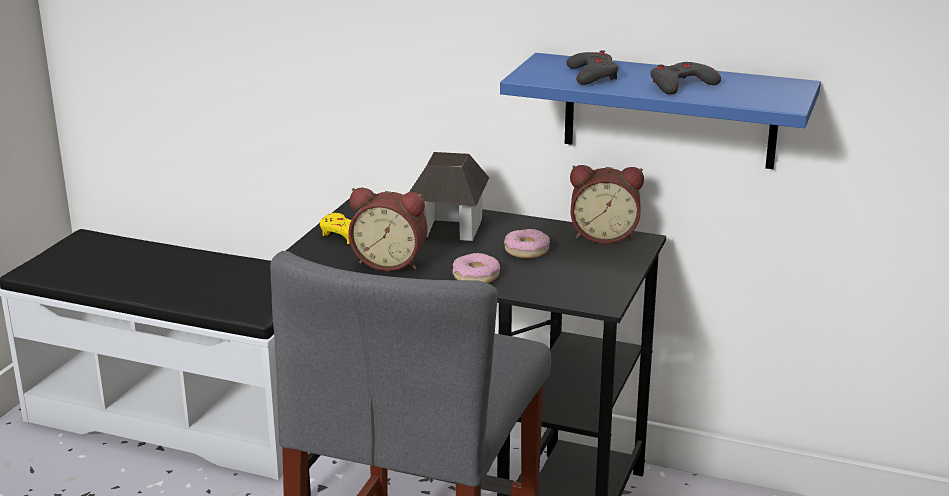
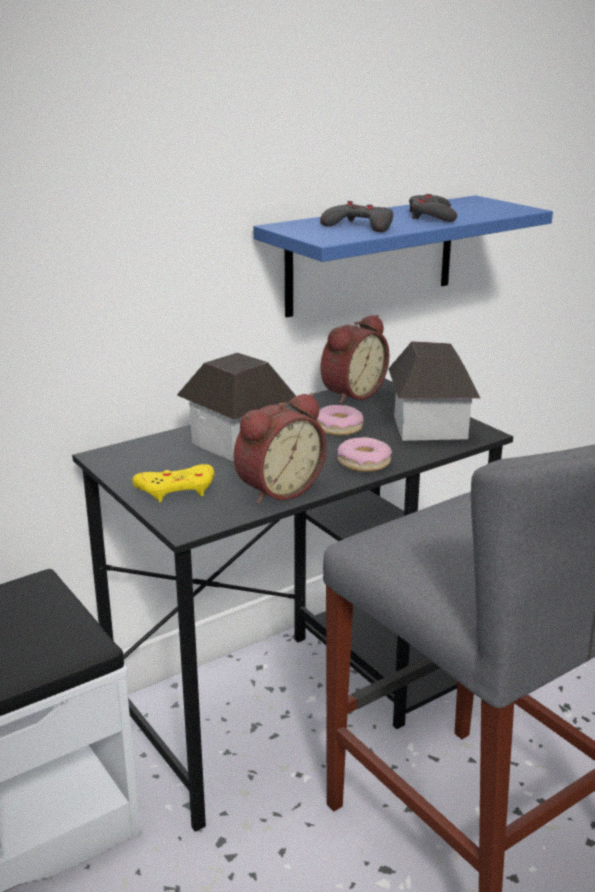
camera: 55 degrees left, 0 degrees up
(583, 281) = (430, 427): none -> toy house

